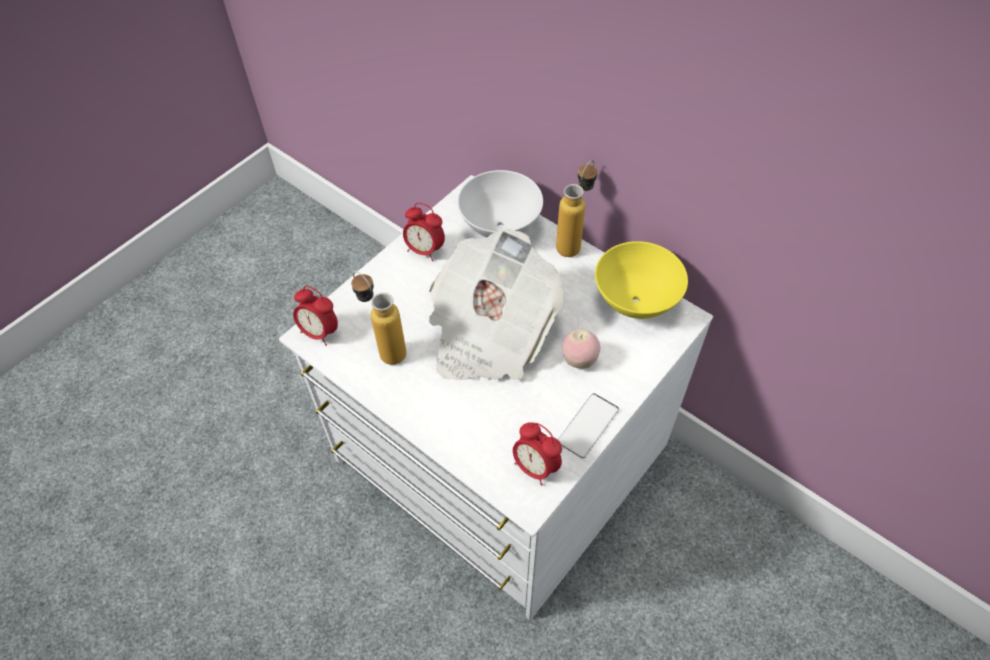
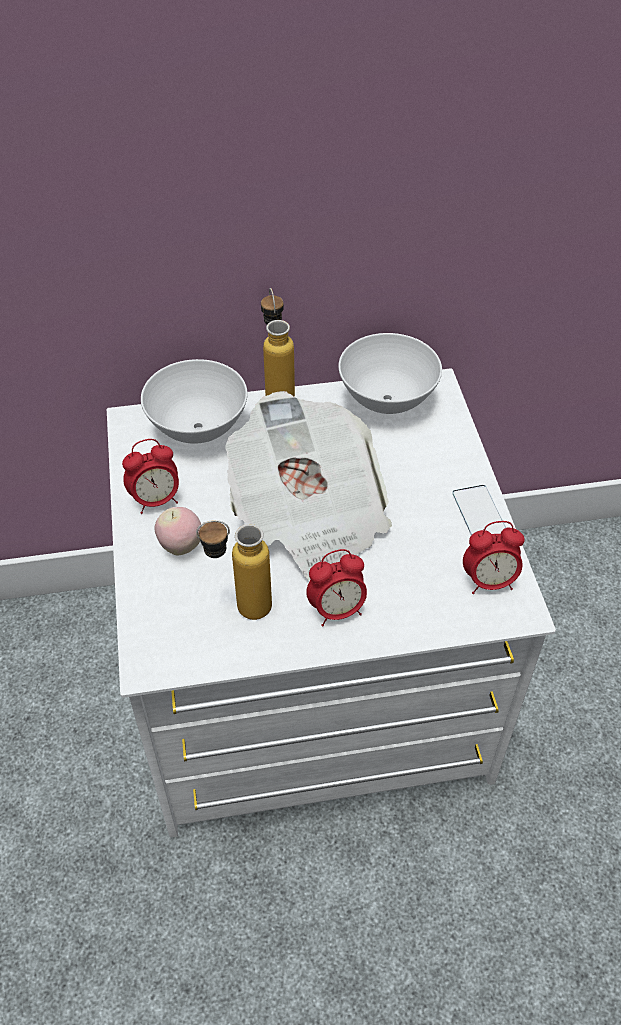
camera: 50 degrees left, 5 degrees down
(319, 332) = (156, 651): alarm clock -> alarm clock (337, 610)
(579, 360) = (408, 477): apple -> apple (181, 546)
(634, 302) = (387, 402): yellow bowl -> white bowl

